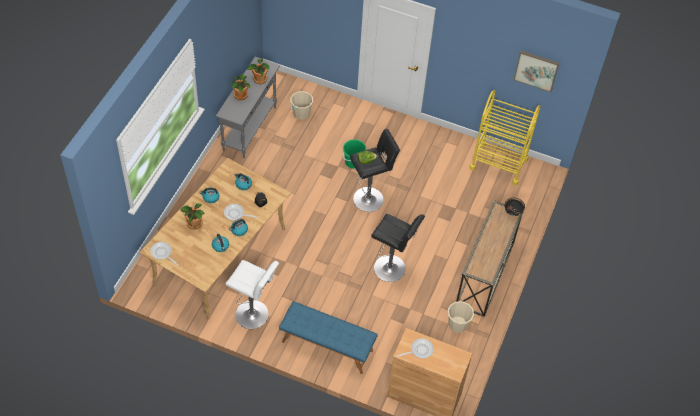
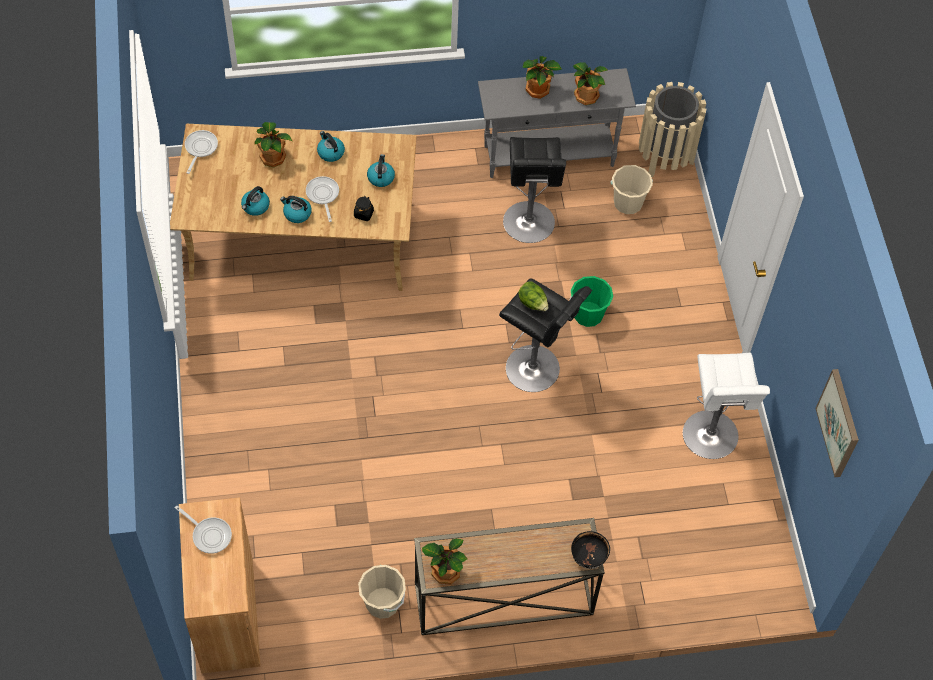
camera: 60 degrees right, 5 degrees up
(254, 315) = (230, 330): white stool -> white stool (711, 438)
(286, 85) = (665, 157): none -> beige trash can
(327, 346) = (234, 445): blue bench -> none
(392, 269) = (424, 463): black stool -> black stool (529, 225)
(487, 270) = (445, 571): none -> potted plant
(498, 163) = (743, 517): yellow cart -> none

